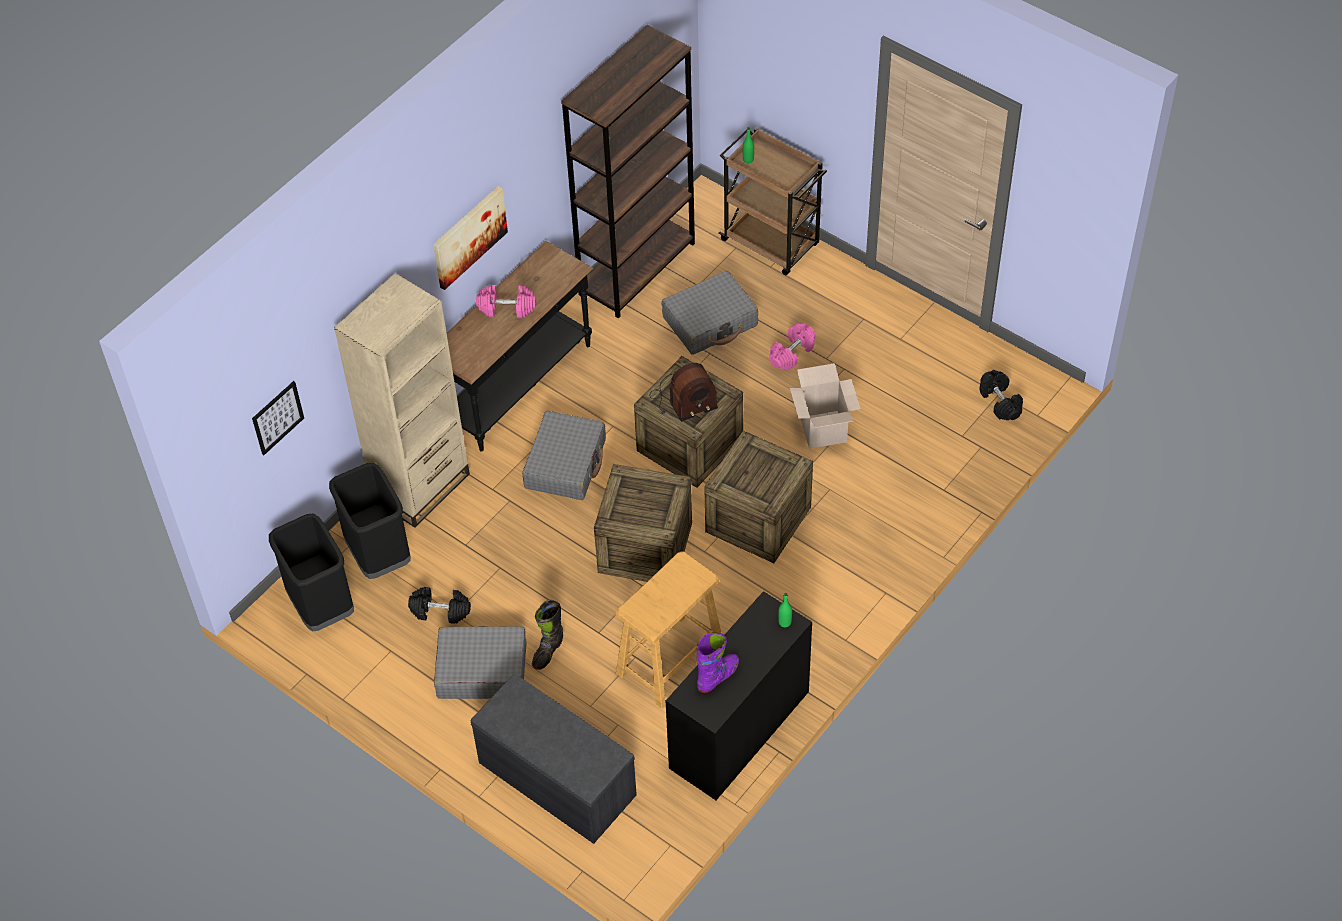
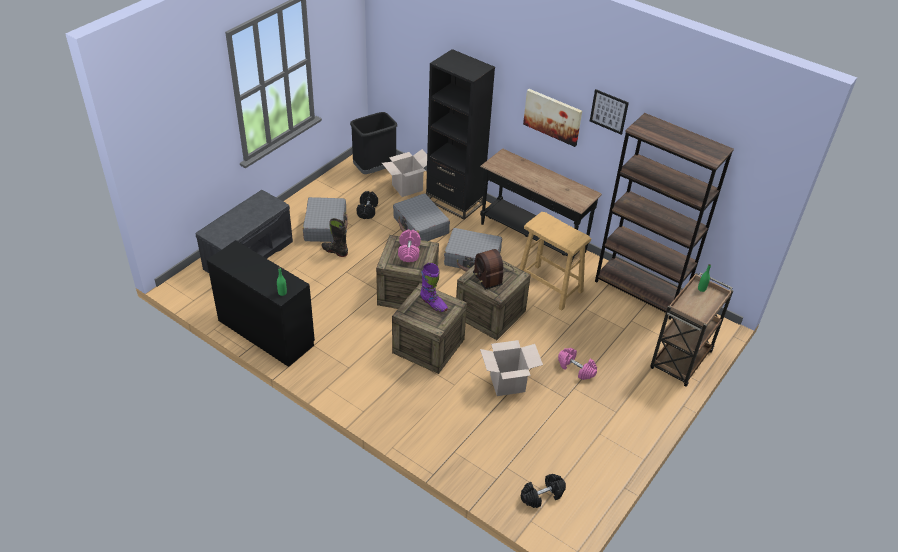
camera: 85 degrees right, 10 degrees down
(277, 417) = (415, 63): picture -> picture (609, 111)
(378, 555) = (407, 187): black trash can -> cardboard box
(421, 486) = (454, 201): beige bookcase -> black bookcase
(507, 309) = (540, 178): pink dumbbell -> pink dumbbell (409, 251)
(671, 660) = (322, 302): beige stool -> beige stool (549, 287)
(710, 322) = (599, 326): grey suitcase -> grey suitcase (421, 226)
(718, 676) = (247, 262): purple boot -> purple boot (433, 304)

